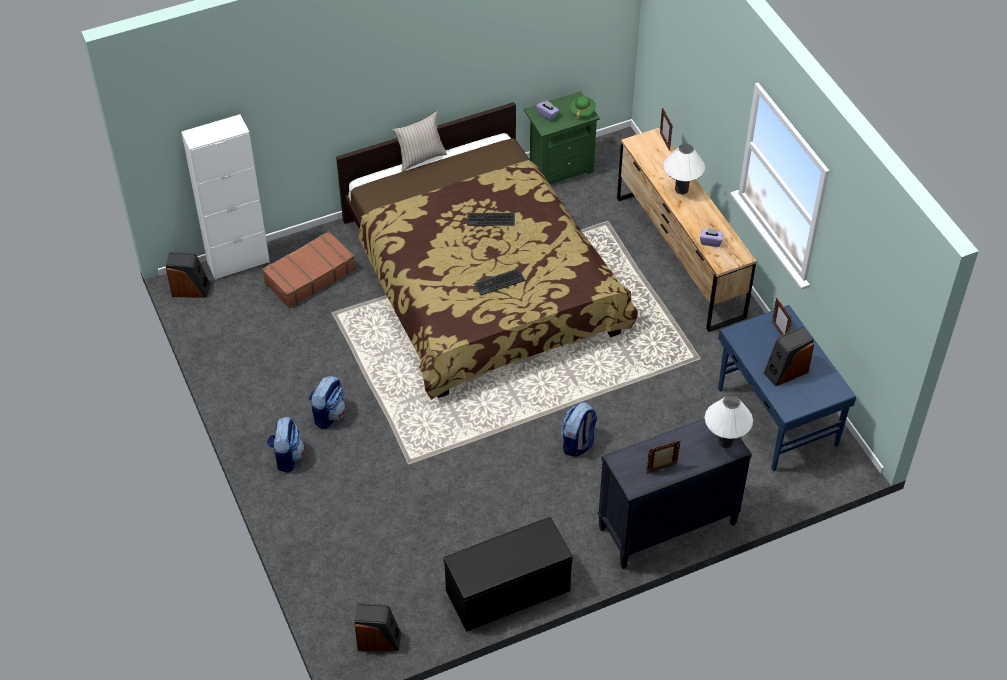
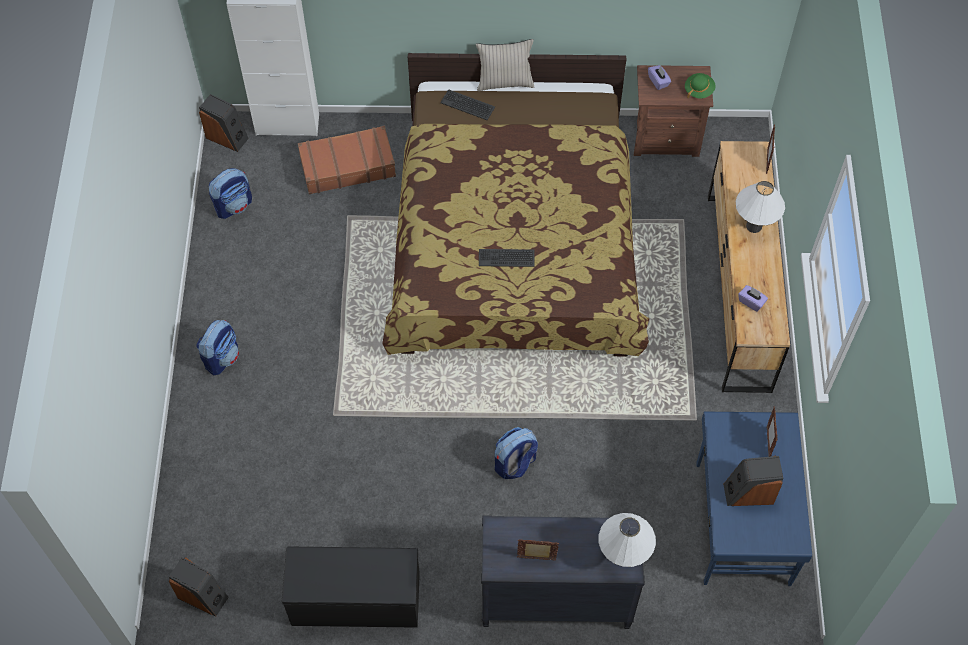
camera: 25 degrees right, 10 degrees up
(329, 414) = (285, 327): backpack -> backpack (234, 205)
(491, 219) = (537, 181): keyboard -> keyboard (467, 105)
(559, 167) = (666, 138): green nightstand -> brown nightstand

